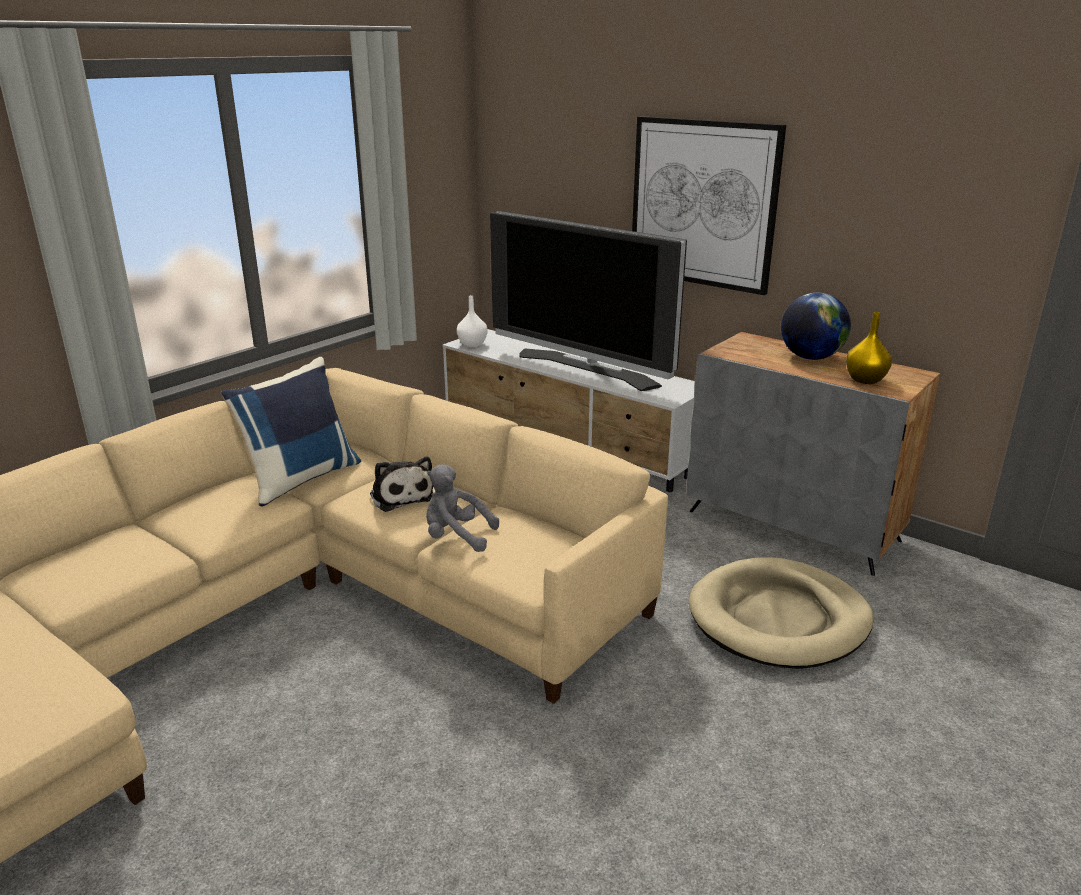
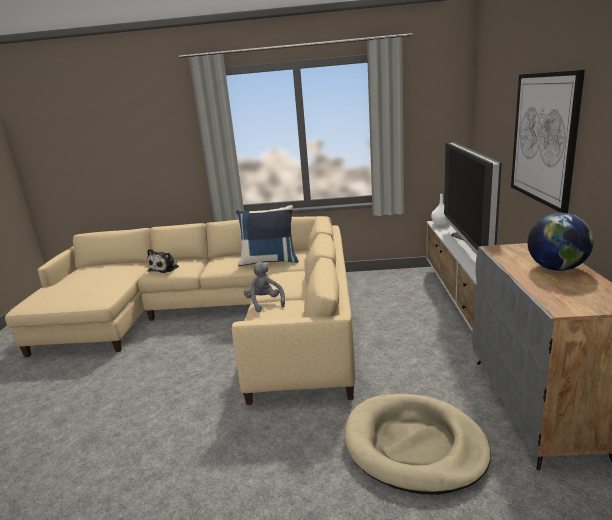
camera: 55 degrees right, 5 degrees down
(401, 496) = (282, 279): plush toy -> plush toy (165, 268)
(864, 380) = (557, 293): yellow vase -> none

